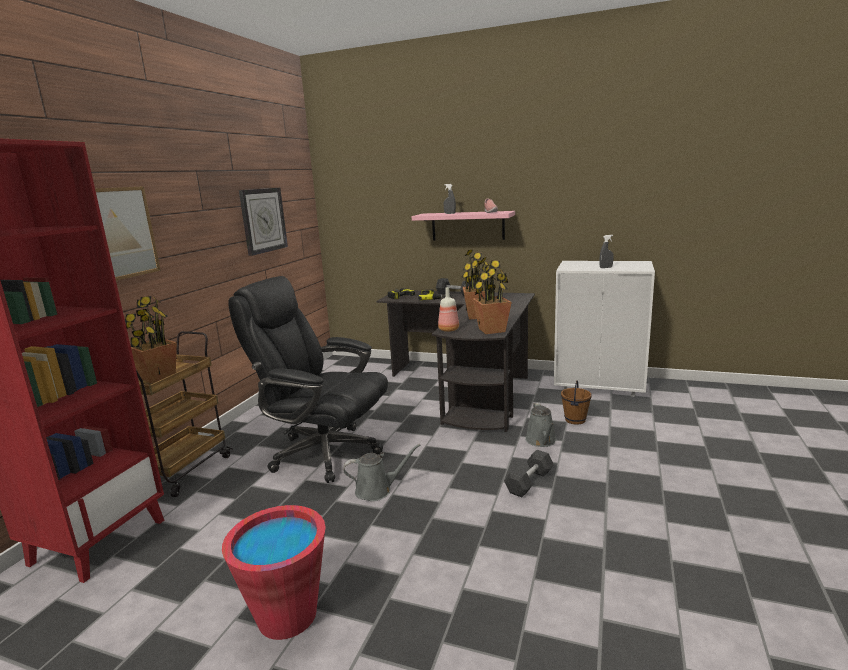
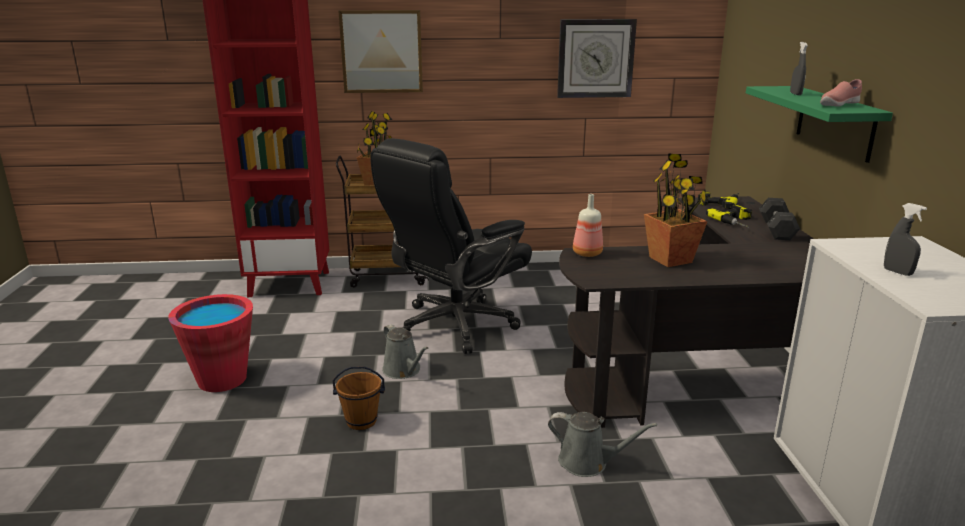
camera: 65 degrees right, 5 degrees up
(325, 453) = (456, 325): black office chair -> black office chair turned 135 degrees counterclockwise
(467, 226) = (835, 122): pink shelf -> green shelf
(491, 330) = (610, 277): potted plant -> none
(529, 482) = (470, 468): grey dumbbell -> none
(541, 441) = (588, 462): grey watering can -> grey watering can turned 135 degrees counterclockwise
(574, 420) = (685, 486): brown bucket -> brown bucket (361, 421)

